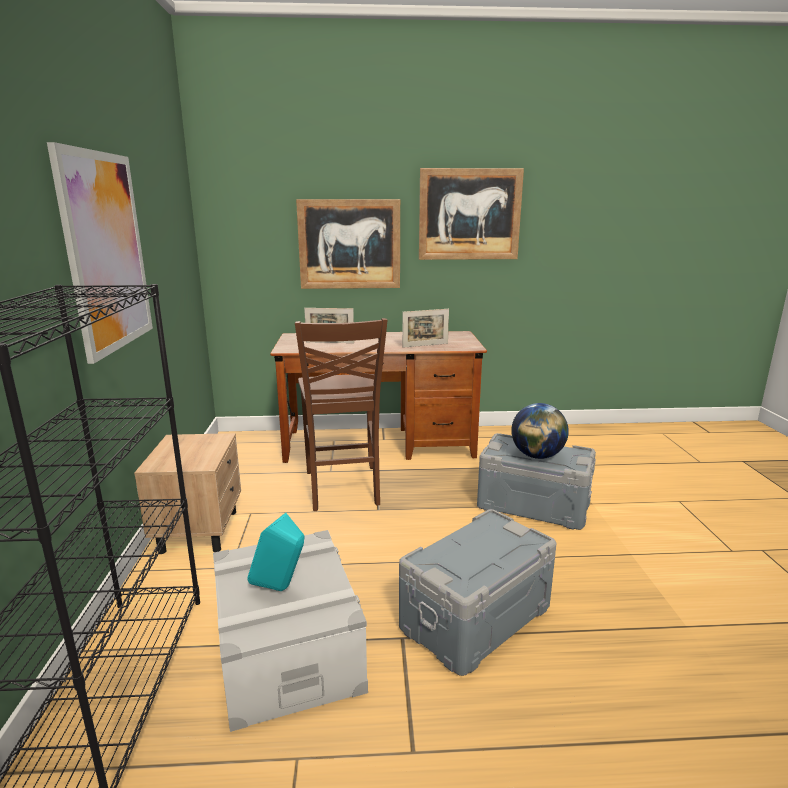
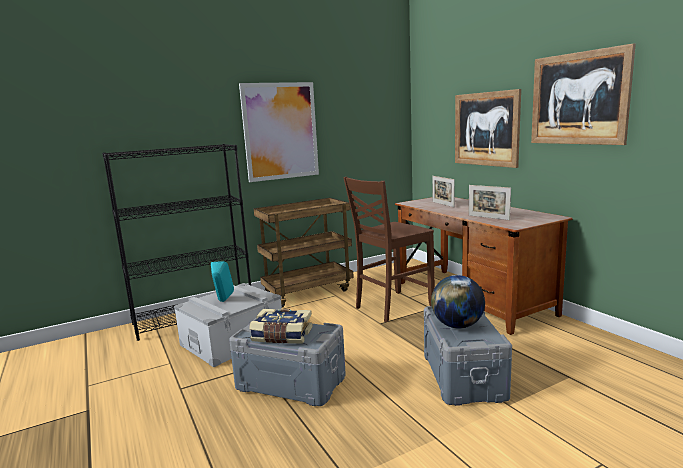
camera: 65 degrees right, 5 degrees down
(200, 530) = (308, 291): beige nightstand -> brown cart
(488, 557) = (282, 336): none -> book

